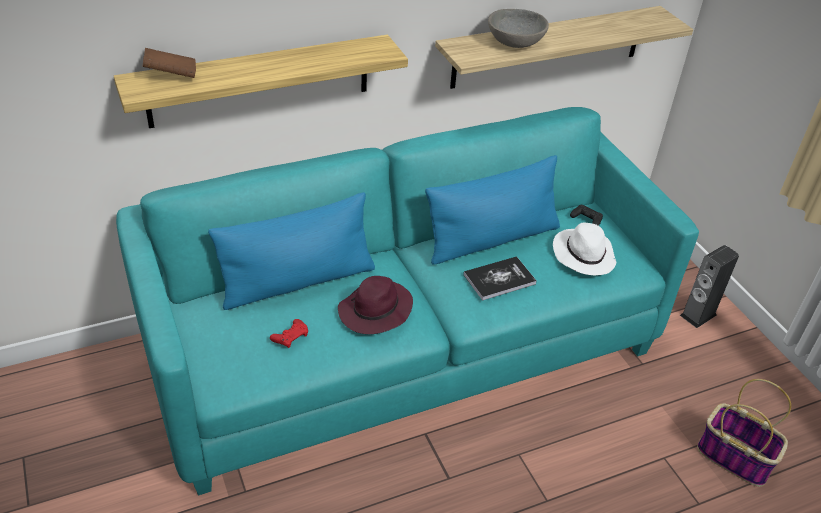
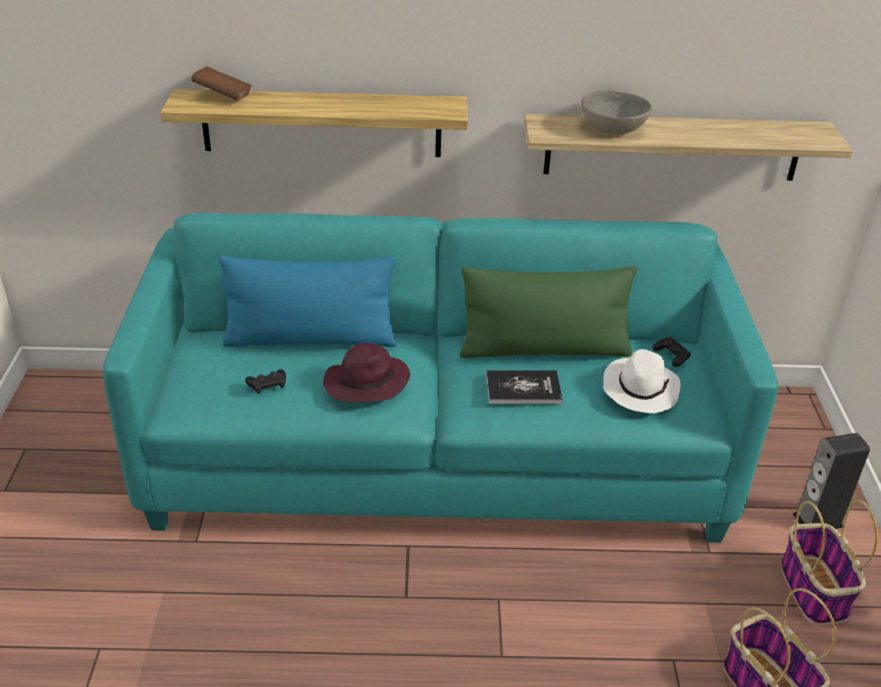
camera: 25 degrees right, 5 degrees down
(290, 336) = (267, 385): red game controller -> black game controller
(492, 239) = (544, 350): blue pillow -> green pillow
(724, 371) = (814, 591): none -> basket

